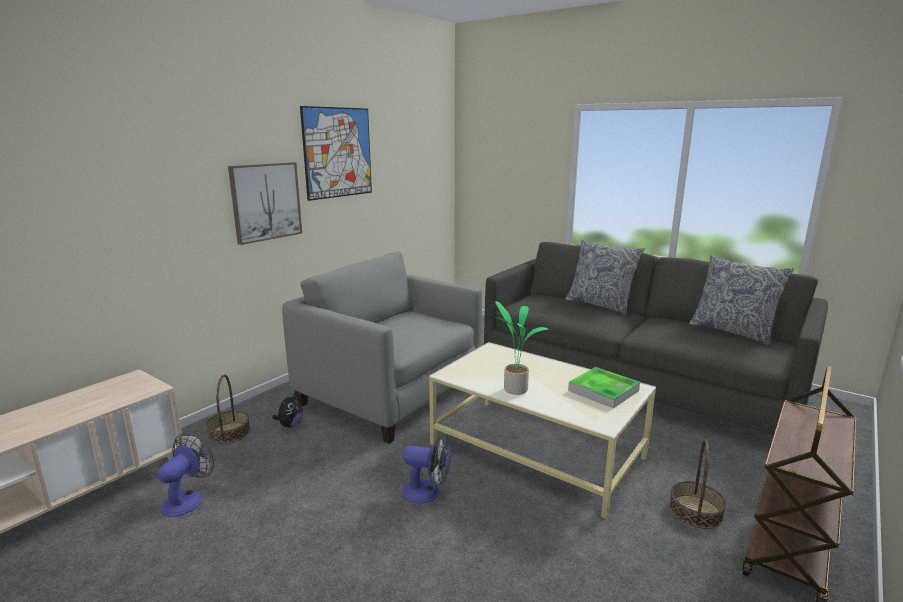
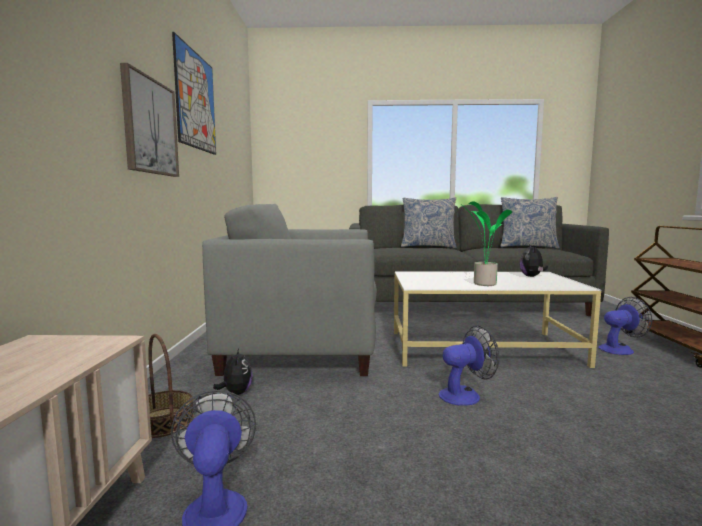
camera: 35 degrees left, 10 degrees down
(603, 390) = (532, 276): tray -> plush toy
(695, 511) = (620, 349): basket -> fan

